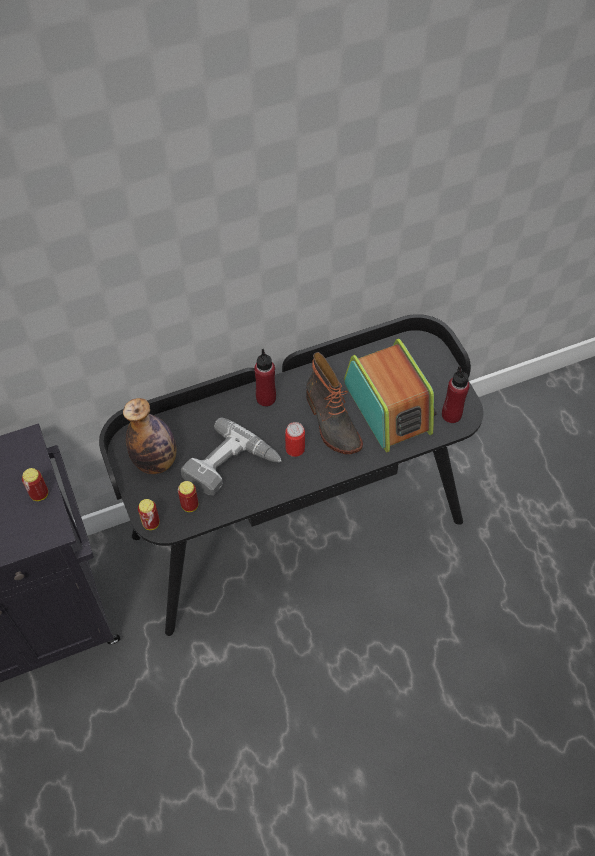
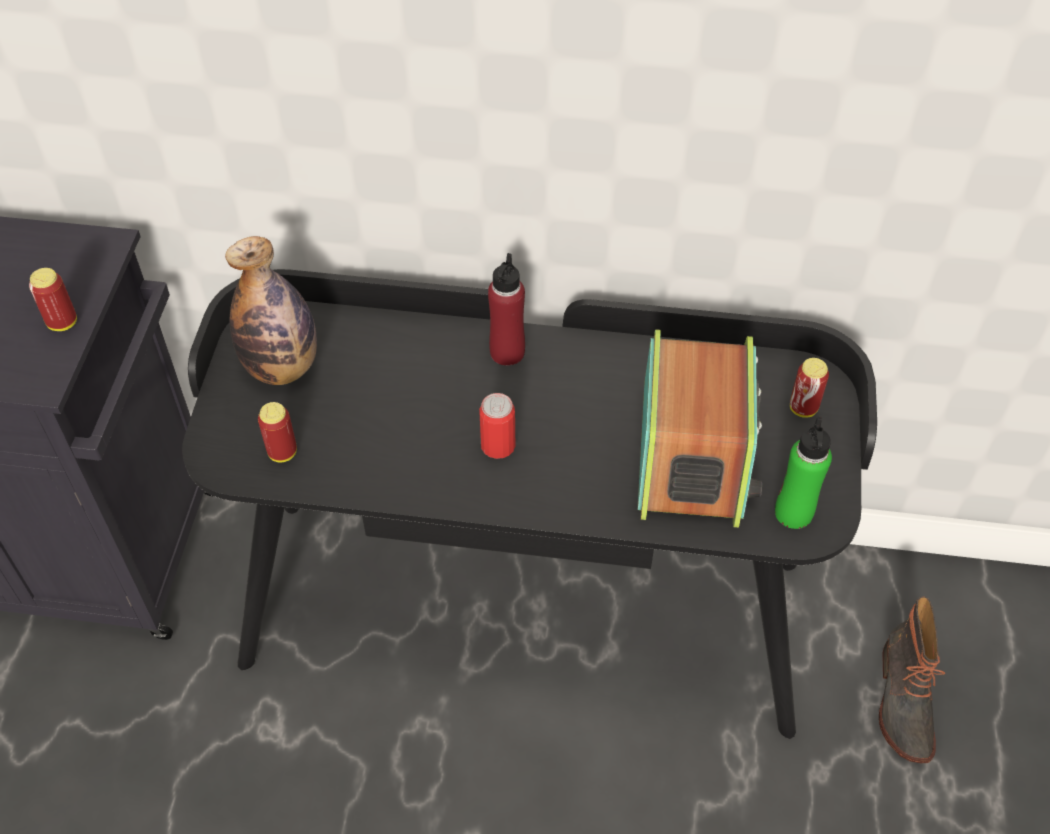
camera: 30 degrees right, 5 degrees down
(151, 523) = (210, 450): can -> can (803, 408)
(231, 467) = (383, 428): power drill -> none
(331, 422) = (583, 433): boot -> boot (902, 701)
(451, 415) = (793, 513): red bottle -> green bottle

